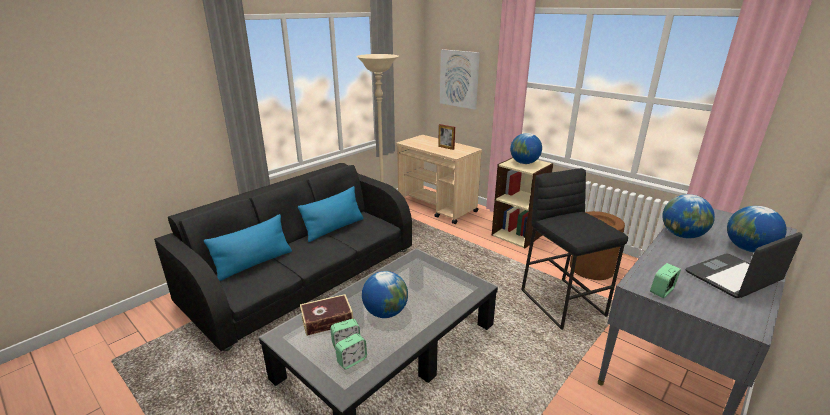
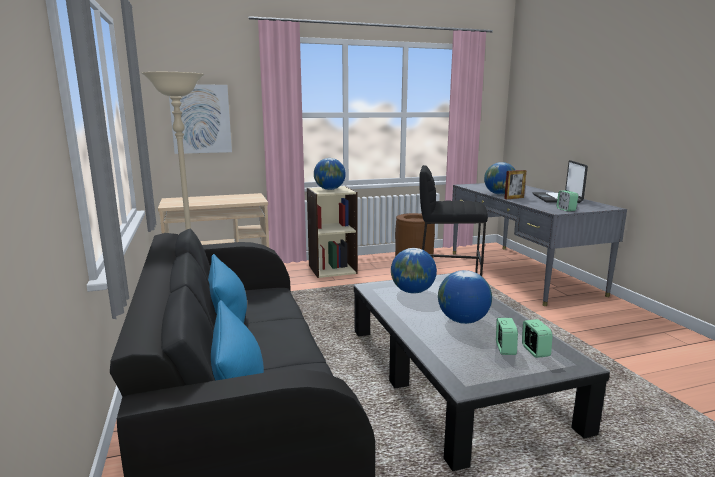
camera: 60 degrees left, 10 degrees down
(327, 320) = (453, 351): book -> none
(446, 147) = (228, 199): picture frame -> picture frame (514, 198)
(747, 249) = (526, 190): globe -> globe (412, 292)

